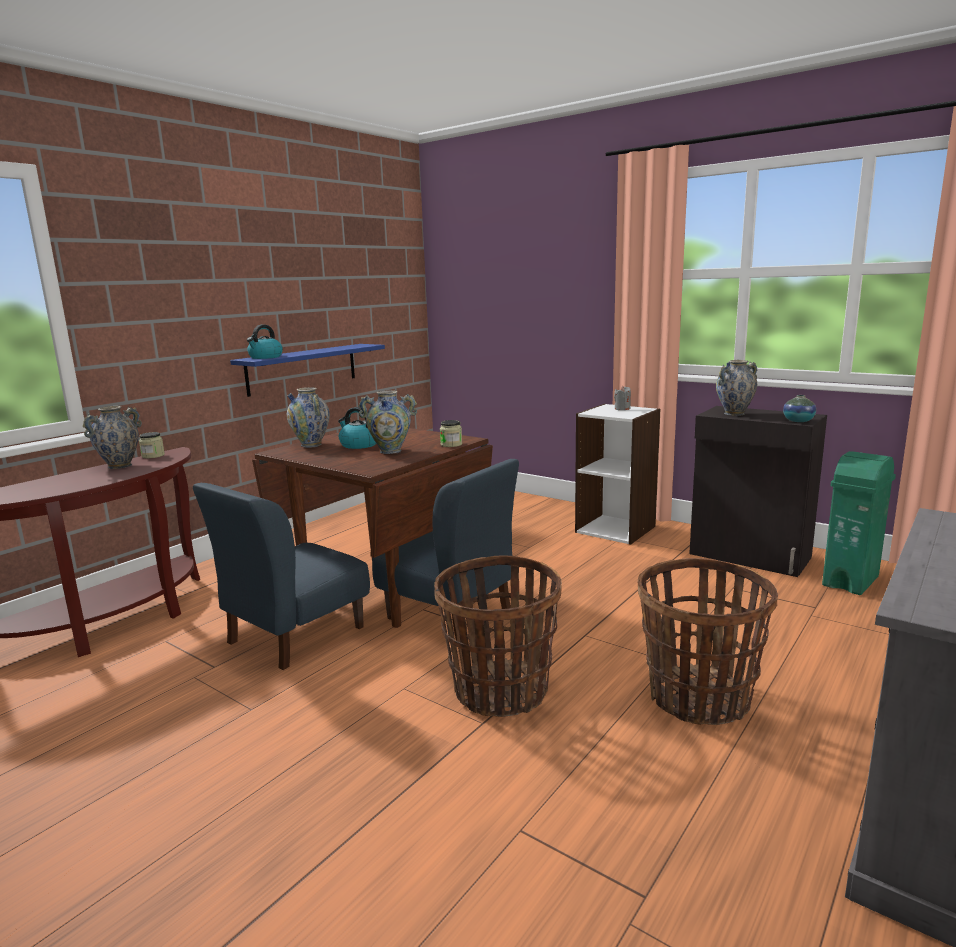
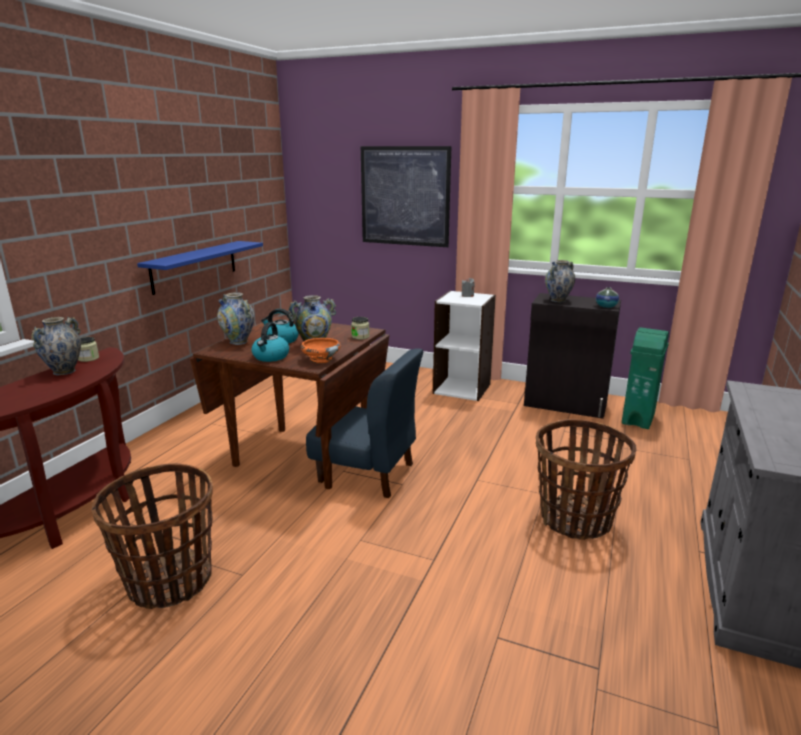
camera: 15 degrees left, 5 degrees up
(265, 357) = (169, 259): kettle -> kettle (271, 357)
(295, 635) = (246, 505): blue chair -> none
(386, 464) = (321, 359): none -> orange bowl
(500, 691) = (435, 533): basket -> basket (169, 582)
(555, 290) = (405, 196): none -> picture

